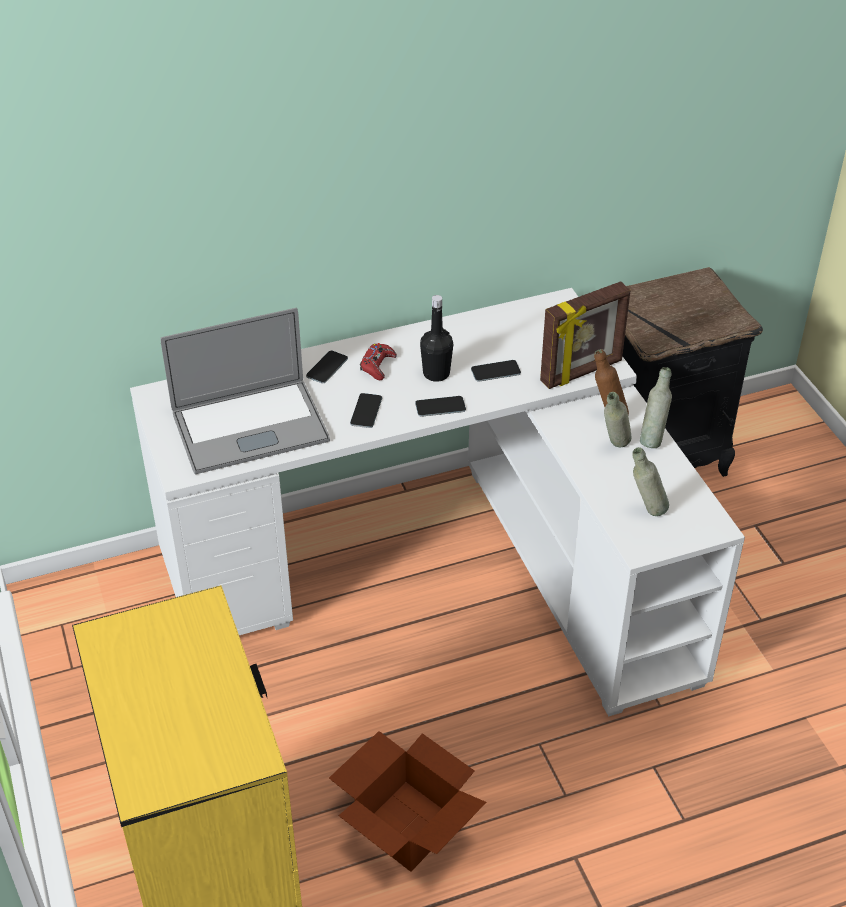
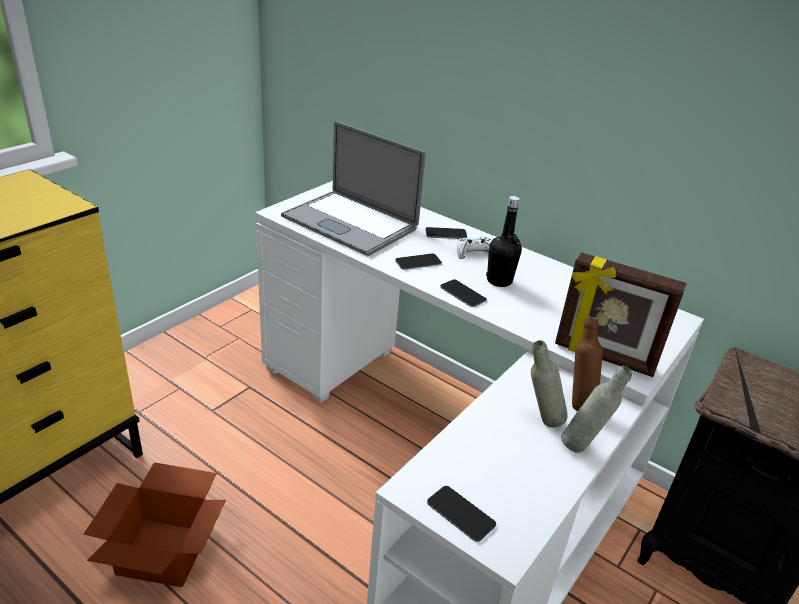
camera: 55 degrees right, 10 degrees down
(377, 366) = (474, 253): red game controller -> white game controller
(495, 371) = (540, 309): phone -> phone (461, 513)
(646, 511) = (472, 476): grey bottle -> none

